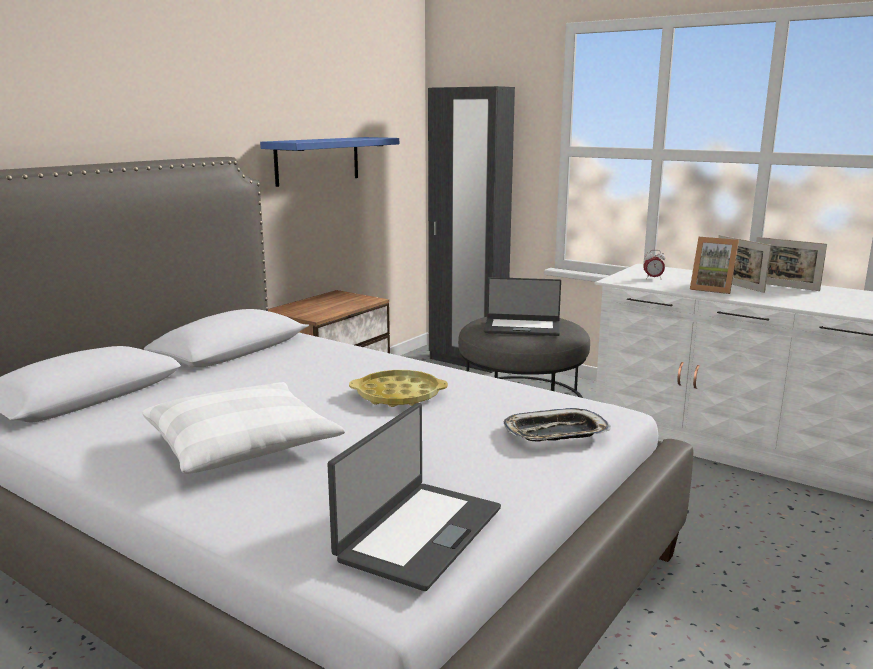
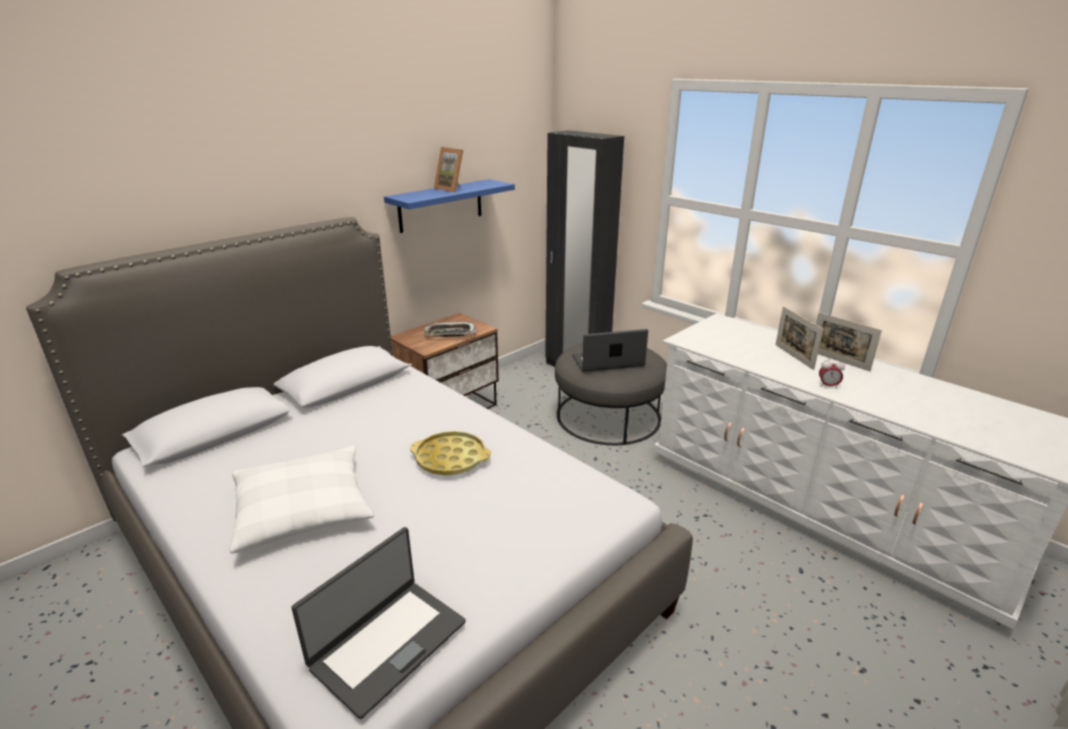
camera: 10 degrees right, 10 degrees up
(522, 327) = (608, 362): laptop -> laptop turned 150 degrees clockwise
(555, 433) = (558, 525): tray -> tray (449, 333)
(653, 278) = (718, 338): alarm clock -> alarm clock (828, 386)
(712, 289) = (765, 360): picture frame -> picture frame (452, 189)

